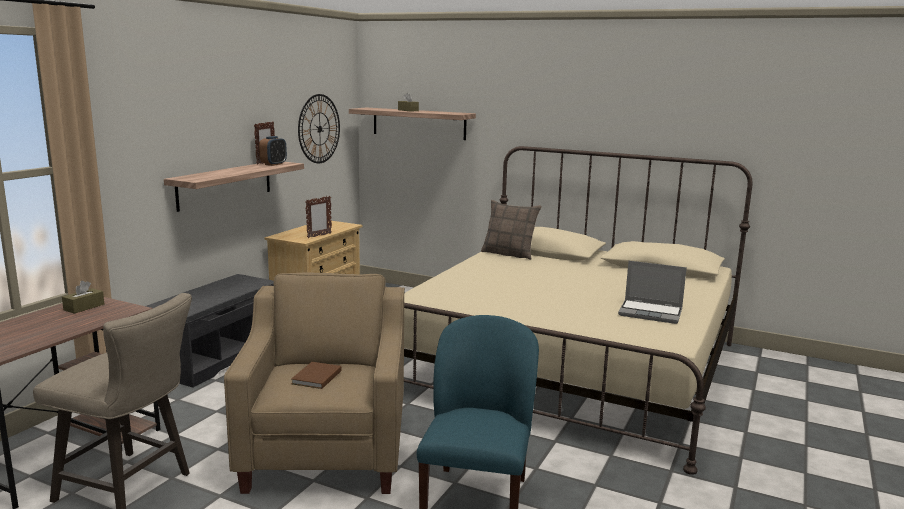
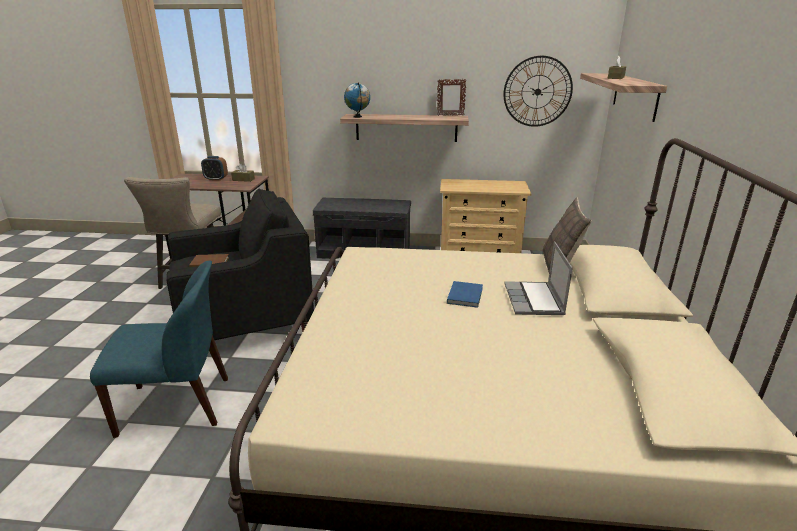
camera: 70 degrees right, 10 degrees up
(203, 178) = (358, 117): none -> globe
(273, 164) = (446, 117): alarm clock -> alarm clock (216, 179)
(319, 236) = (468, 189): picture frame -> none
(327, 450) = (246, 323): beige armchair -> black armchair
(534, 281) = (466, 295): none -> blue book
(651, 313) = (405, 389): laptop -> laptop (534, 300)

